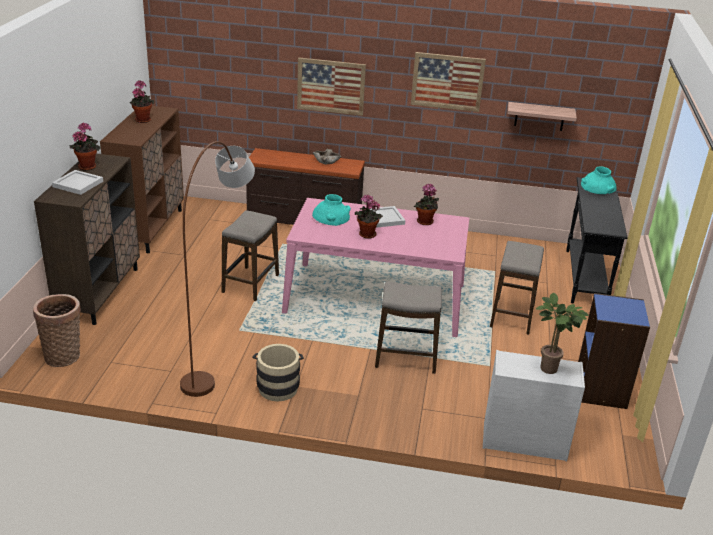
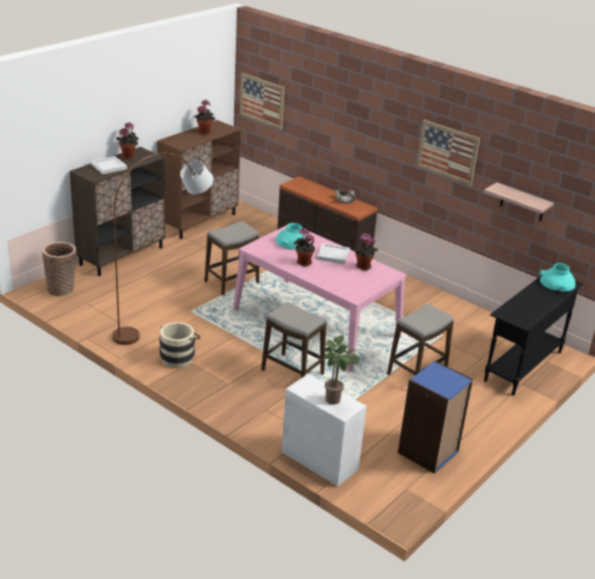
camera: 30 degrees right, 0 degrees up
(331, 86) = (358, 136): picture -> picture (262, 100)

